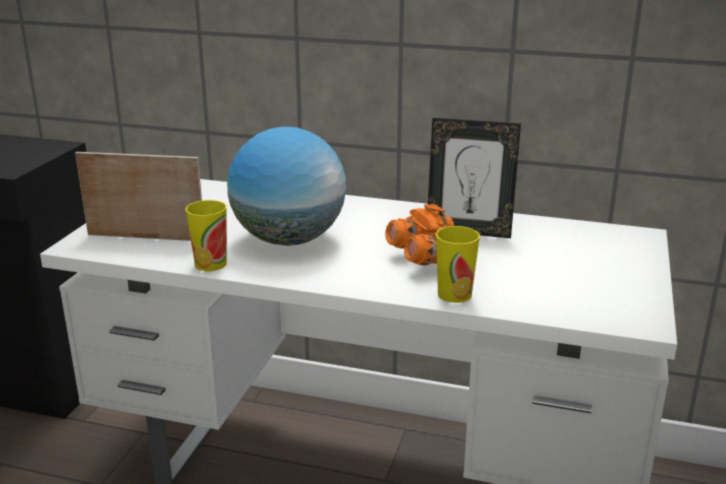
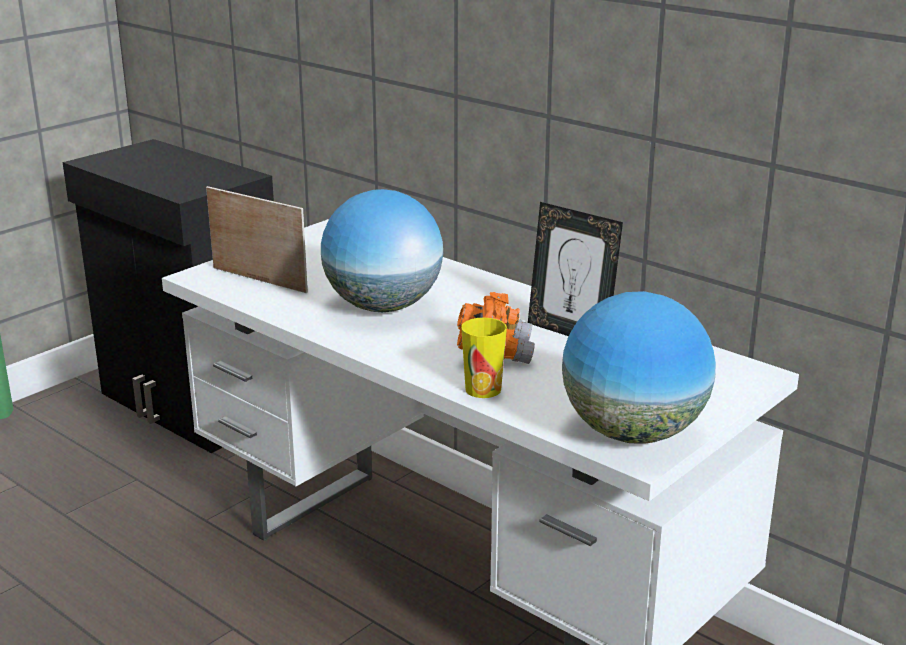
camera: 25 degrees right, 0 degrees up
(210, 264) = (291, 315): cup -> none
(612, 303) = (632, 433): none -> globe

